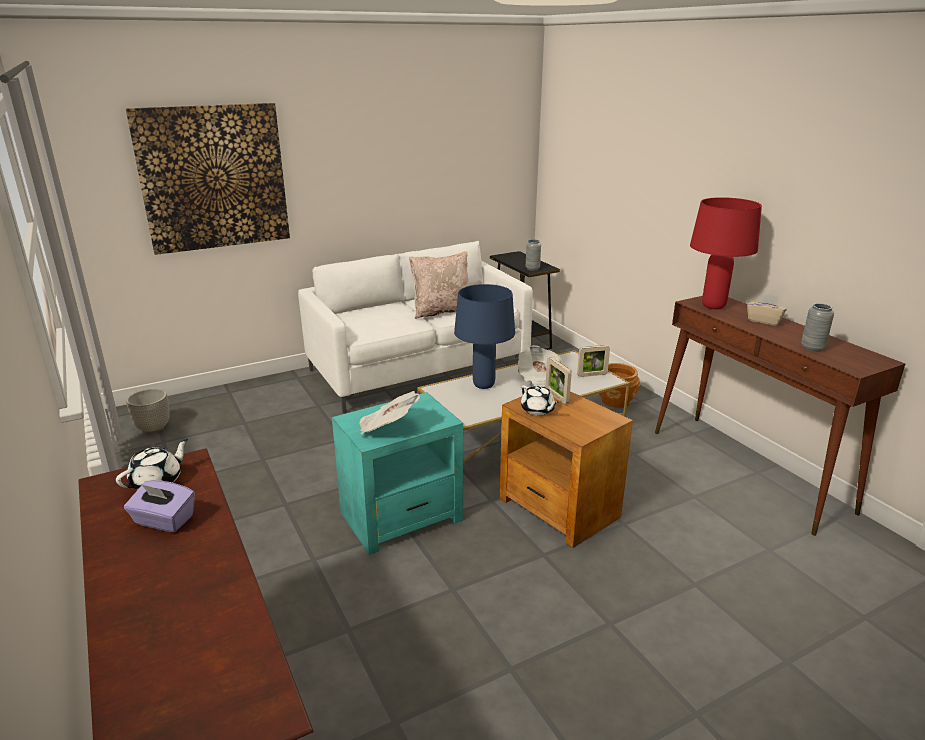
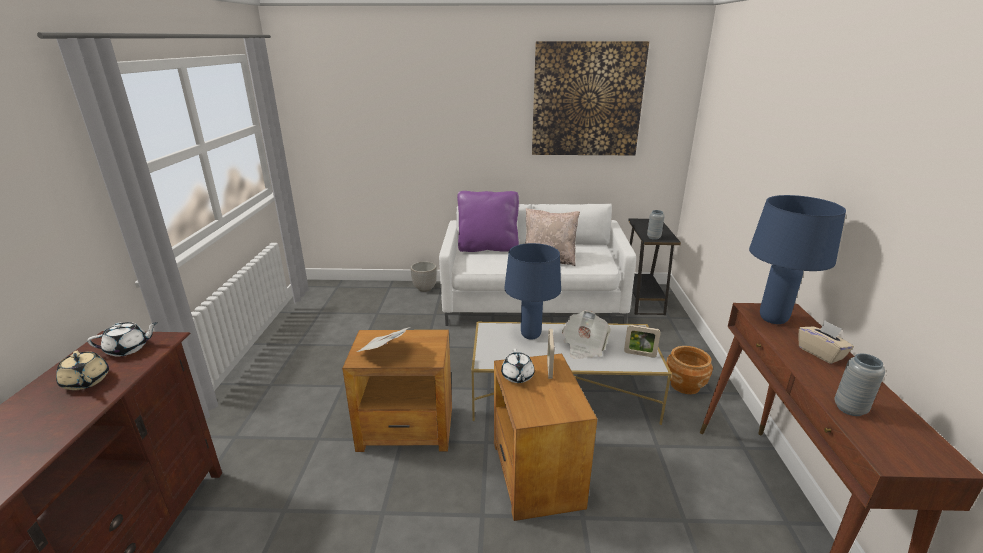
camera: 30 degrees right, 0 degrees up
(154, 428) = (323, 301): planter -> planter (425, 288)
(164, 521) = (86, 382): purple tissue box -> beige teapot
(213, 178) = (394, 126): picture -> picture (587, 100)
(363, 312) = (488, 248): none -> purple pillow
(402, 516) = (407, 429): turquoise side table -> brown side table
(713, 306) = (773, 319): red table lamp -> blue table lamp

